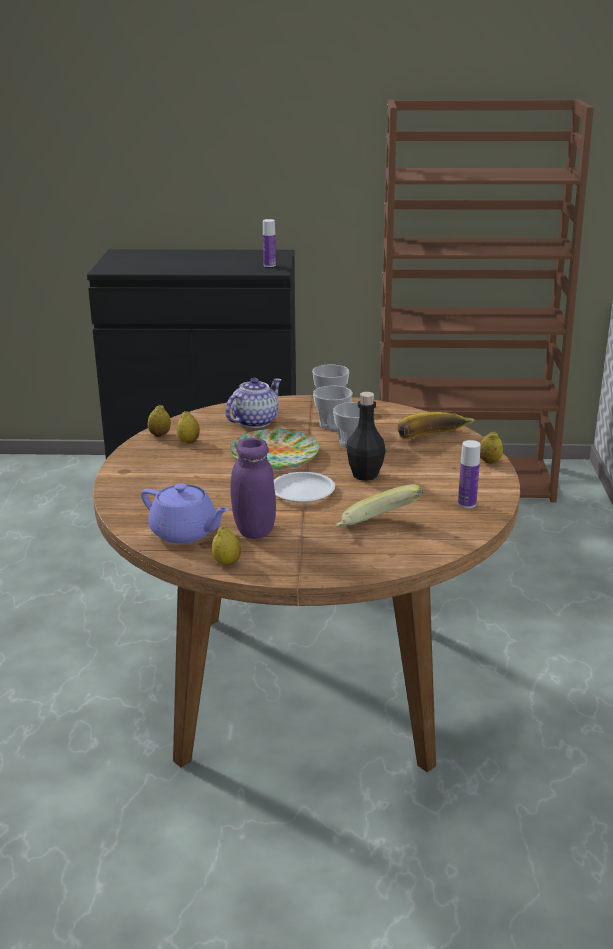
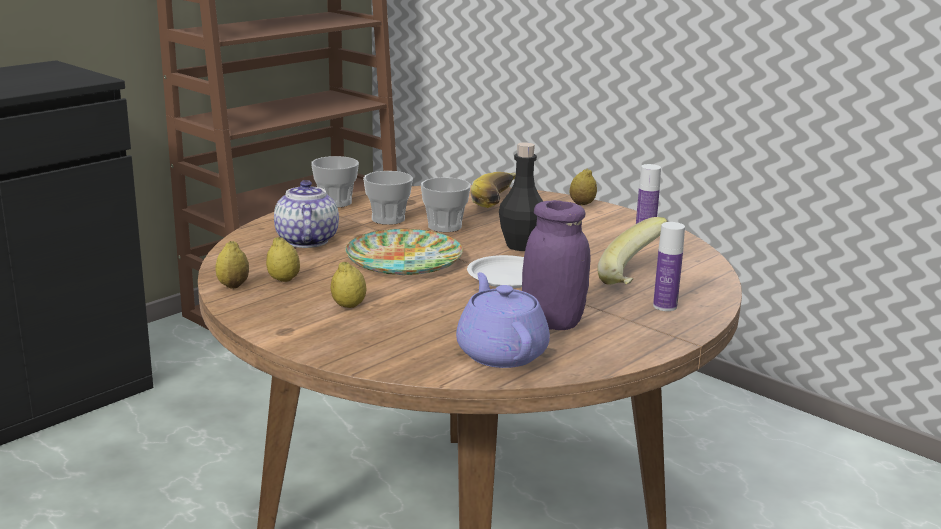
camera: 50 degrees left, 5 degrees down
(185, 533) = (501, 352): purple teapot -> purple teapot turned 90 degrees counterclockwise
(227, 562) = (601, 356): lemon -> lemon (348, 306)
(269, 265) = (73, 76): bottle -> bottle (665, 306)

